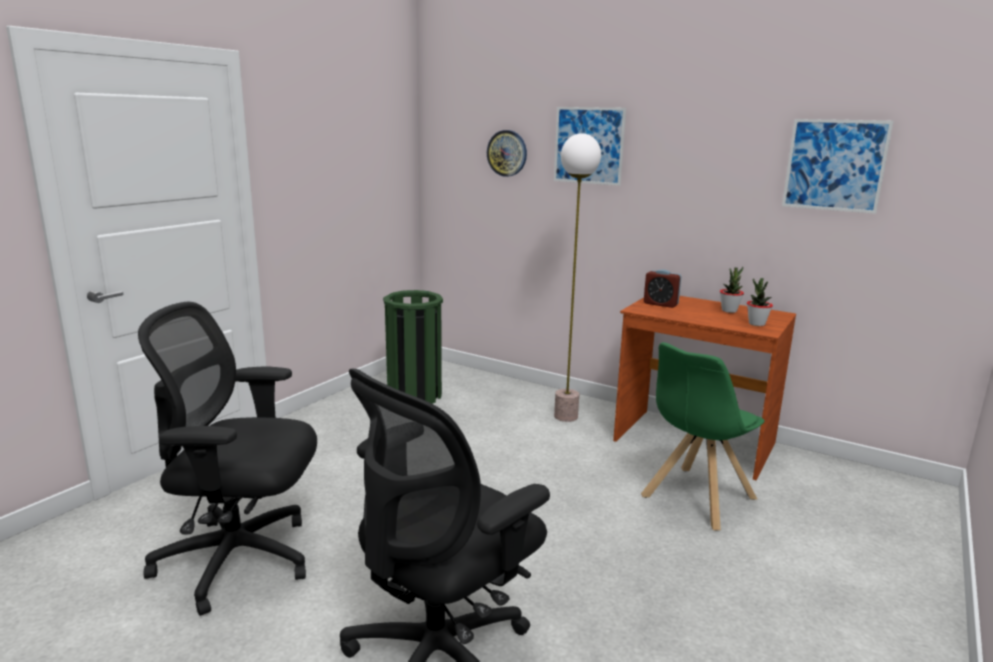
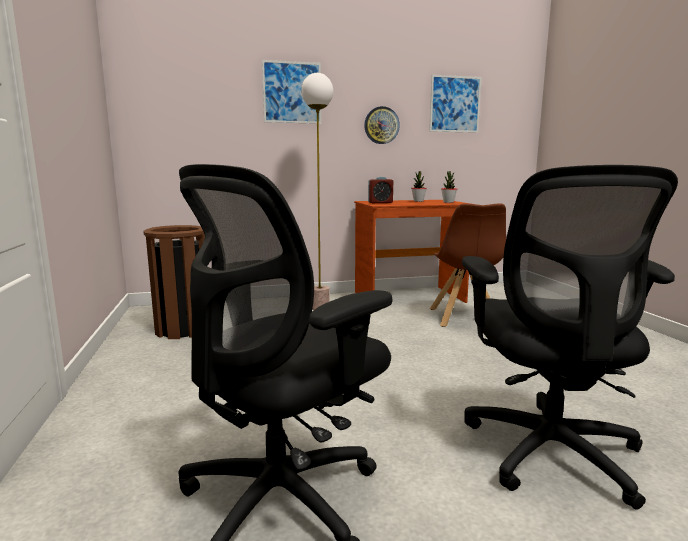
camera: 45 degrees left, 5 degrees down
(414, 395) = (183, 329): green trash can -> brown trash can
(507, 153) = (215, 99): wall clock -> wall clock (381, 125)
(695, 499) = (464, 318): green chair -> brown chair

